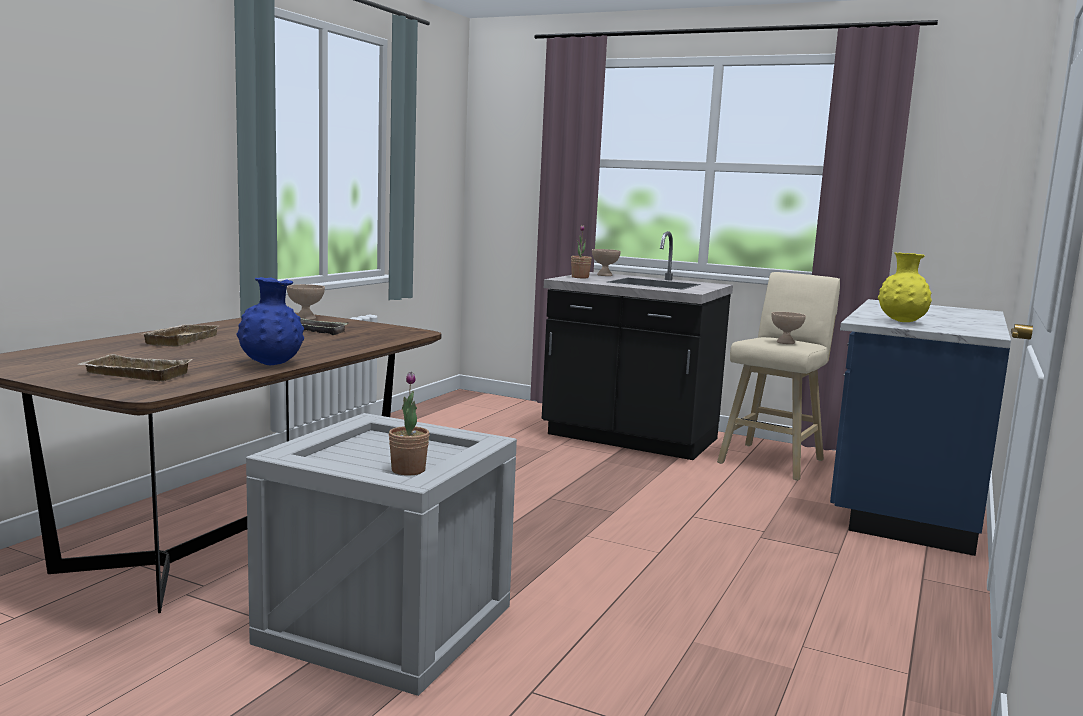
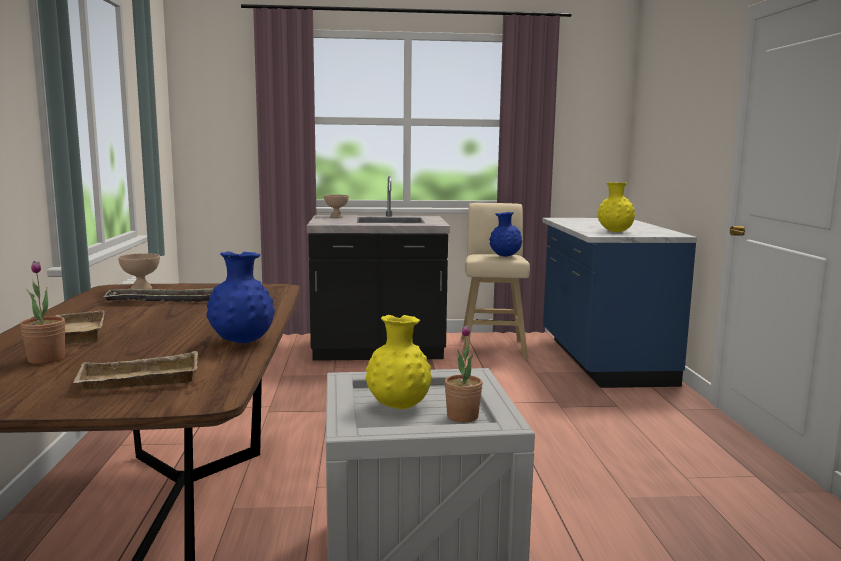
camera: 30 degrees left, 0 degrees up
(373, 451) = (398, 406): none -> yellow vase
(580, 277) = (327, 221): potted plant -> potted plant (46, 359)
(786, 342) = (505, 256): beige bowl -> blue vase

